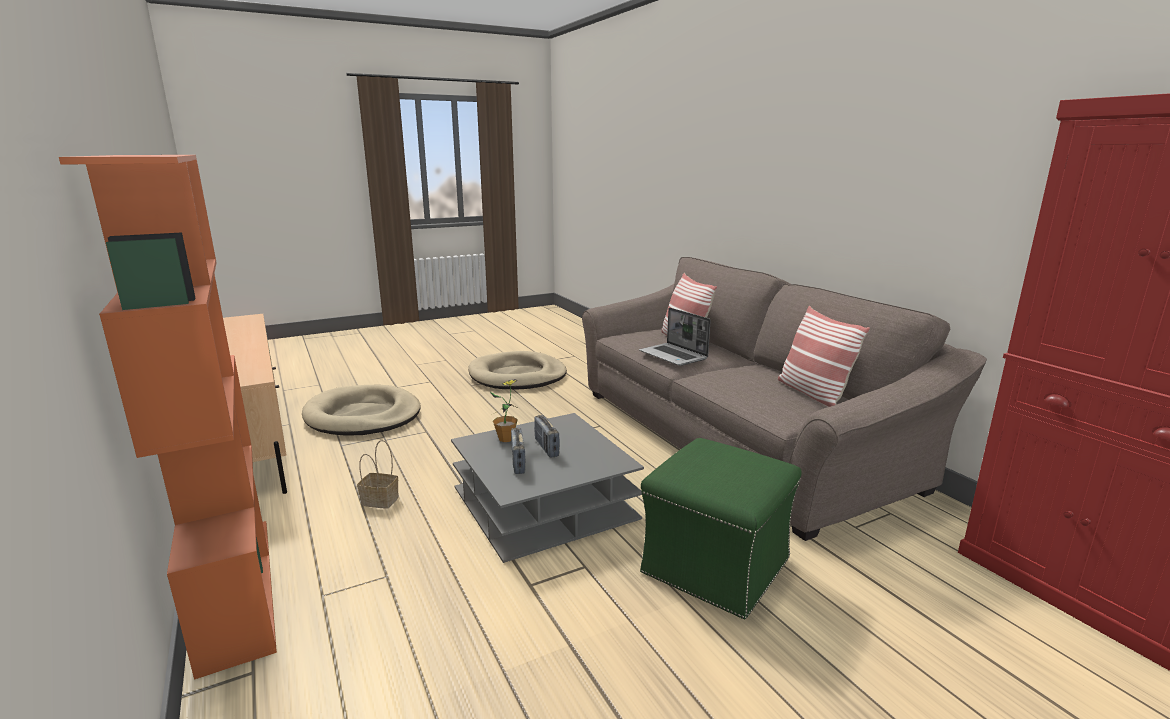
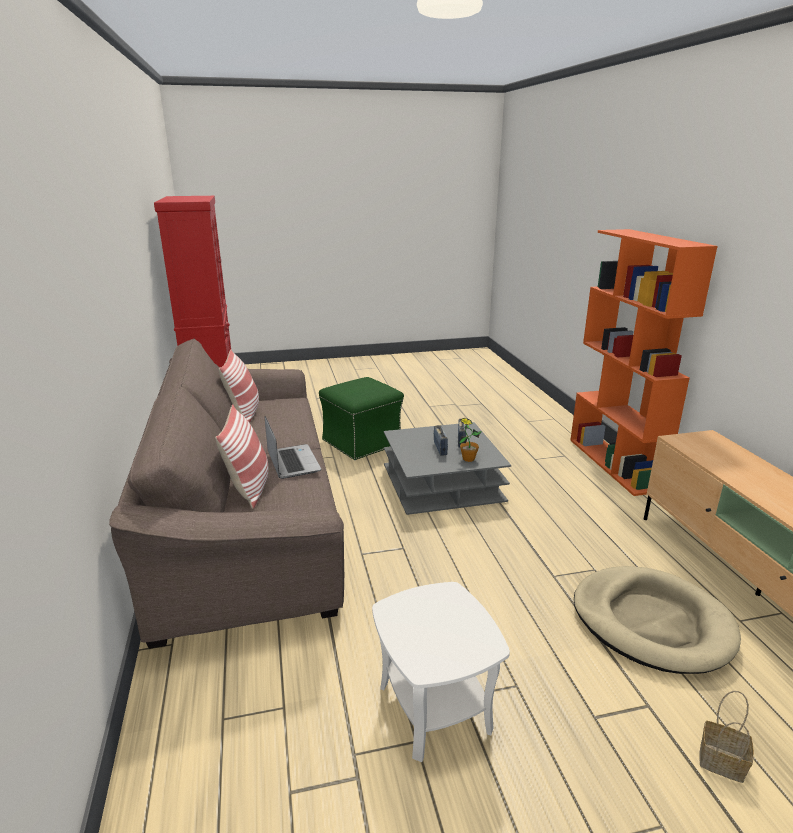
camera: 165 degrees left, 5 degrees up
(381, 500) = (561, 502): basket -> basket (719, 762)
(517, 376) = (434, 707): beige dog bed -> white side table

